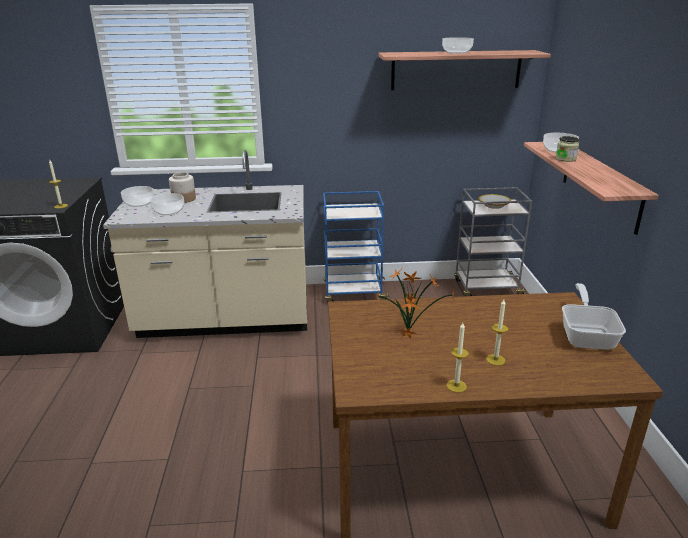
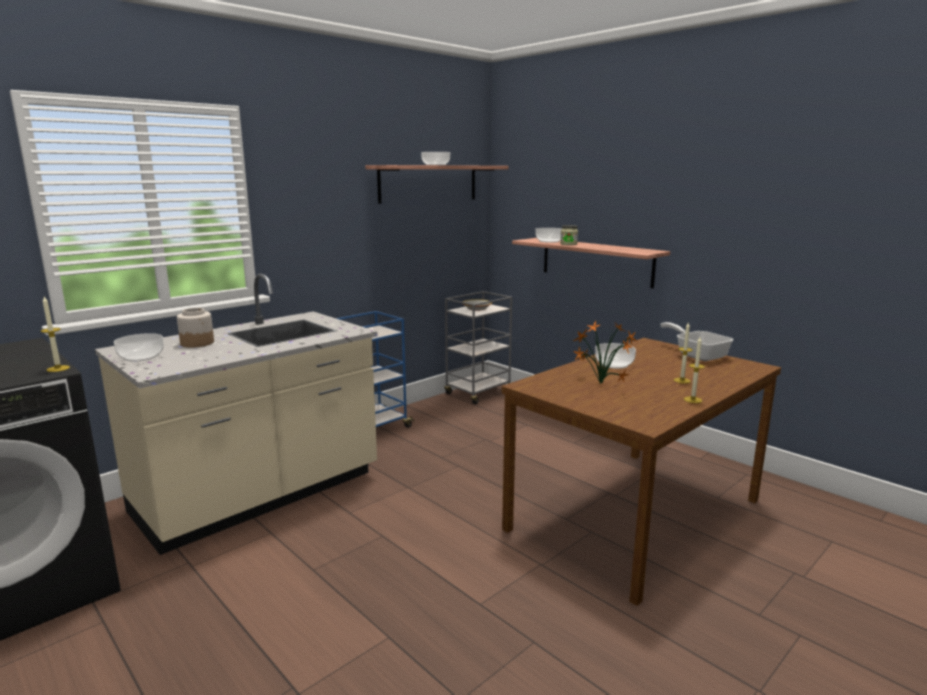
camera: 40 degrees left, 10 degrees down
(168, 211) = (204, 355): bowl -> bowl (614, 364)

